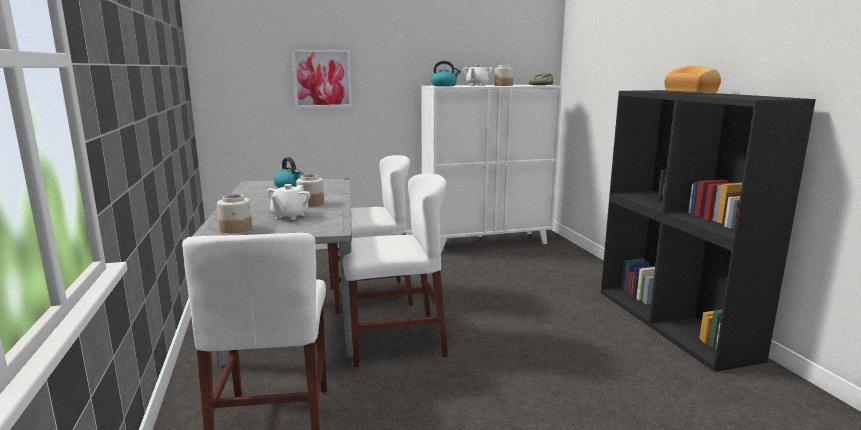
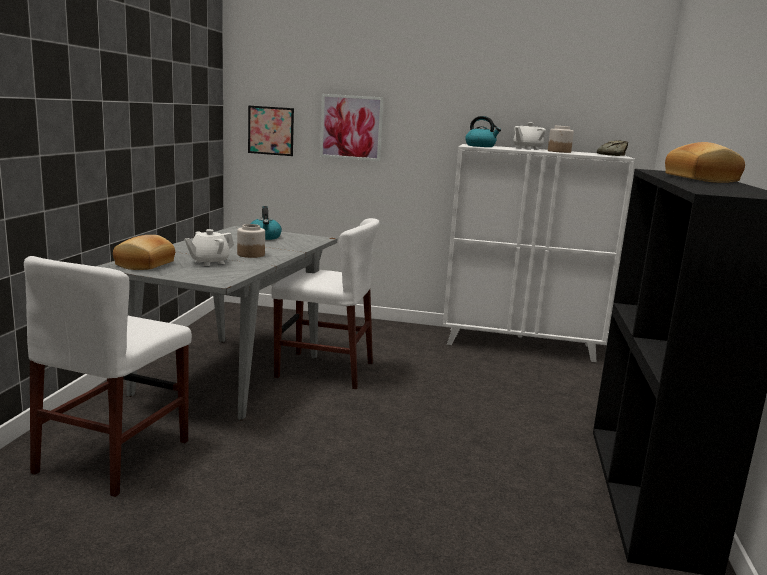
camera: 25 degrees right, 0 degrees up
(236, 229) = (146, 264): jar -> bread
(242, 87) = (271, 130): none -> picture
(395, 342) = (296, 419): white chair -> none

